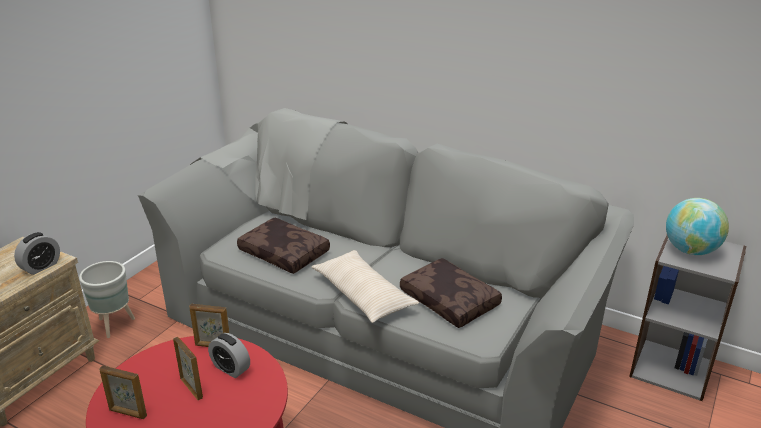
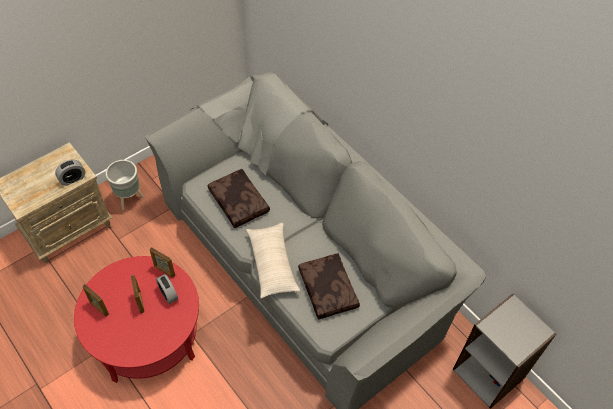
camera: 20 degrees right, 25 degrees up
(690, 250) = (508, 323): globe -> none

